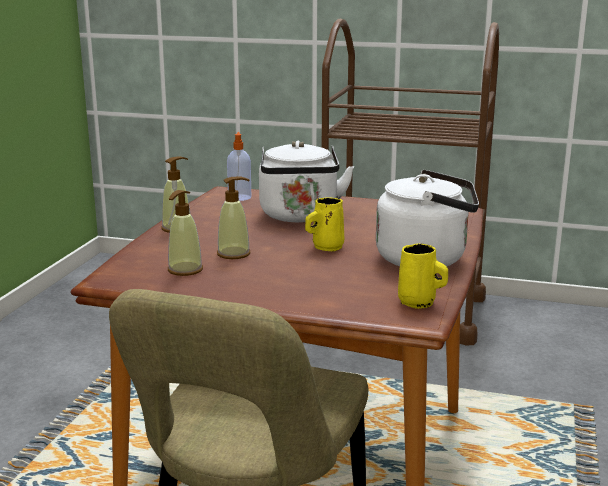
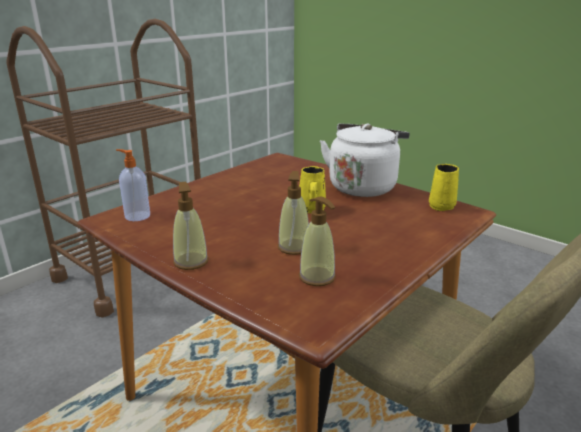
camera: 65 degrees left, 5 degrees up
(299, 216) = (226, 204): white kettle -> none

